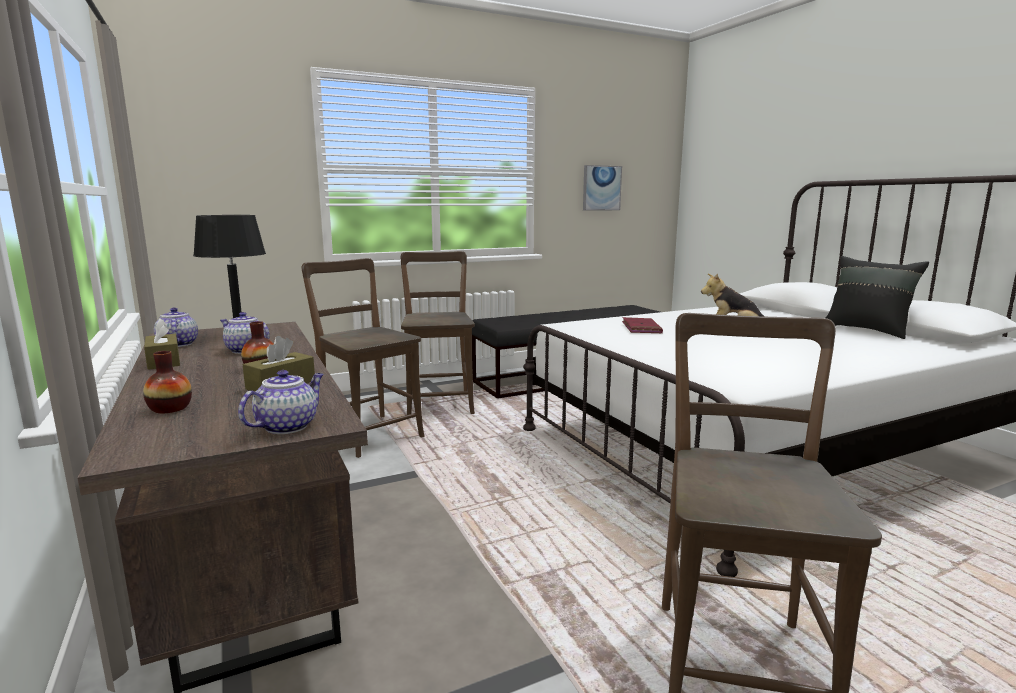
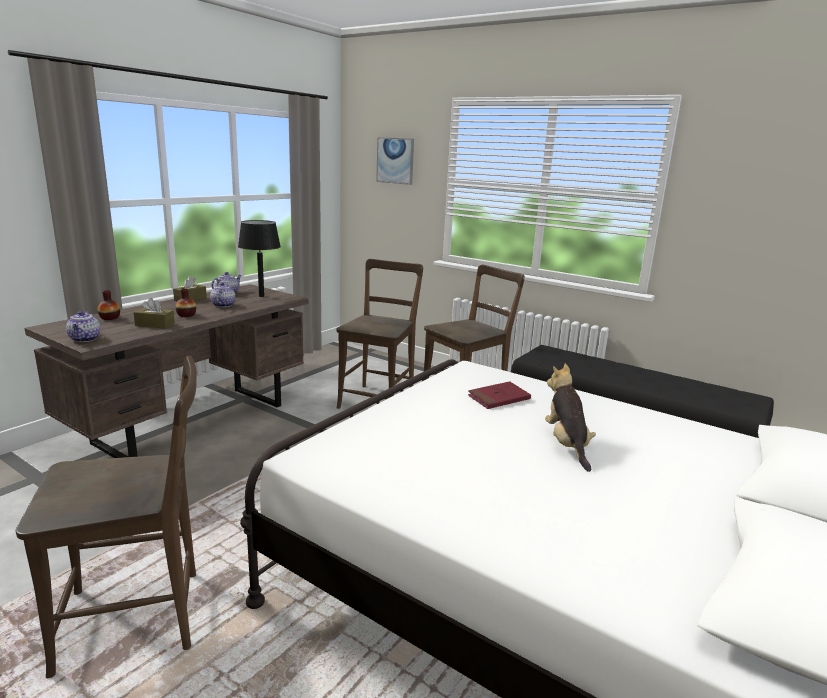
camera: 60 degrees right, 5 degrees up
(287, 426) = (85, 339): teapot -> teapot turned 75 degrees clockwise
(601, 188) = (773, 227): picture -> picture (395, 160)
(867, 330) = (722, 546): black pillow -> none

